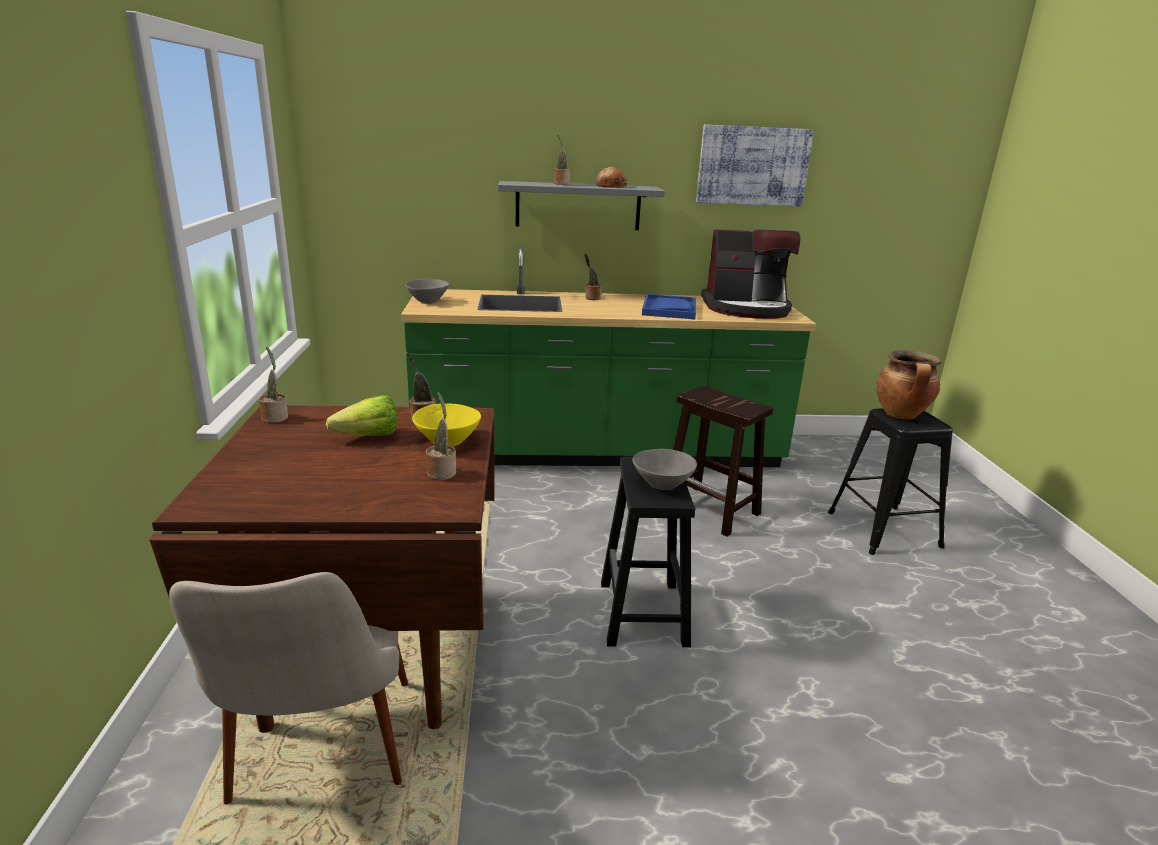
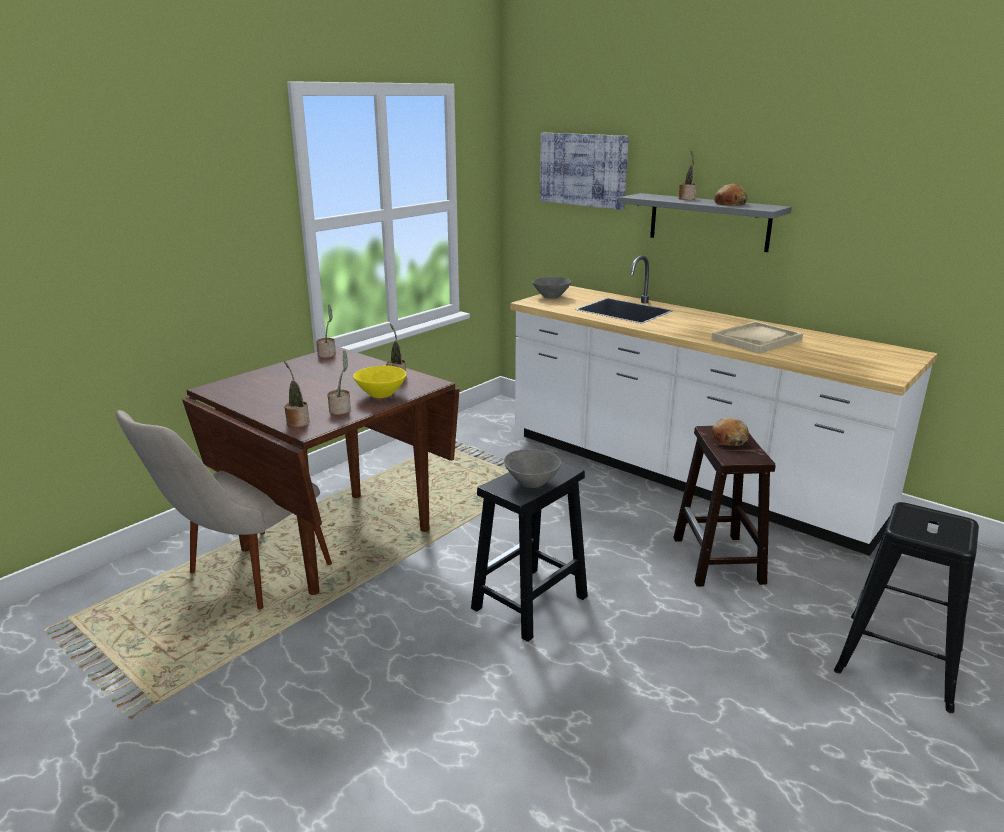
camera: 45 degrees right, 0 degrees up
(363, 437) = (345, 378): lettuce -> none
(591, 298) = (700, 317): potted plant -> potted plant (297, 422)
(598, 453) = (684, 477): green counter -> white counter
(669, 309) = (756, 339): blue tray -> beige tray
(716, 398) = (728, 439): none -> bread
(746, 308) = (853, 355): coffee machine -> none
(753, 166) = (910, 188): picture -> picture (583, 170)
(901, 415) = (925, 519): cooking pot -> none

